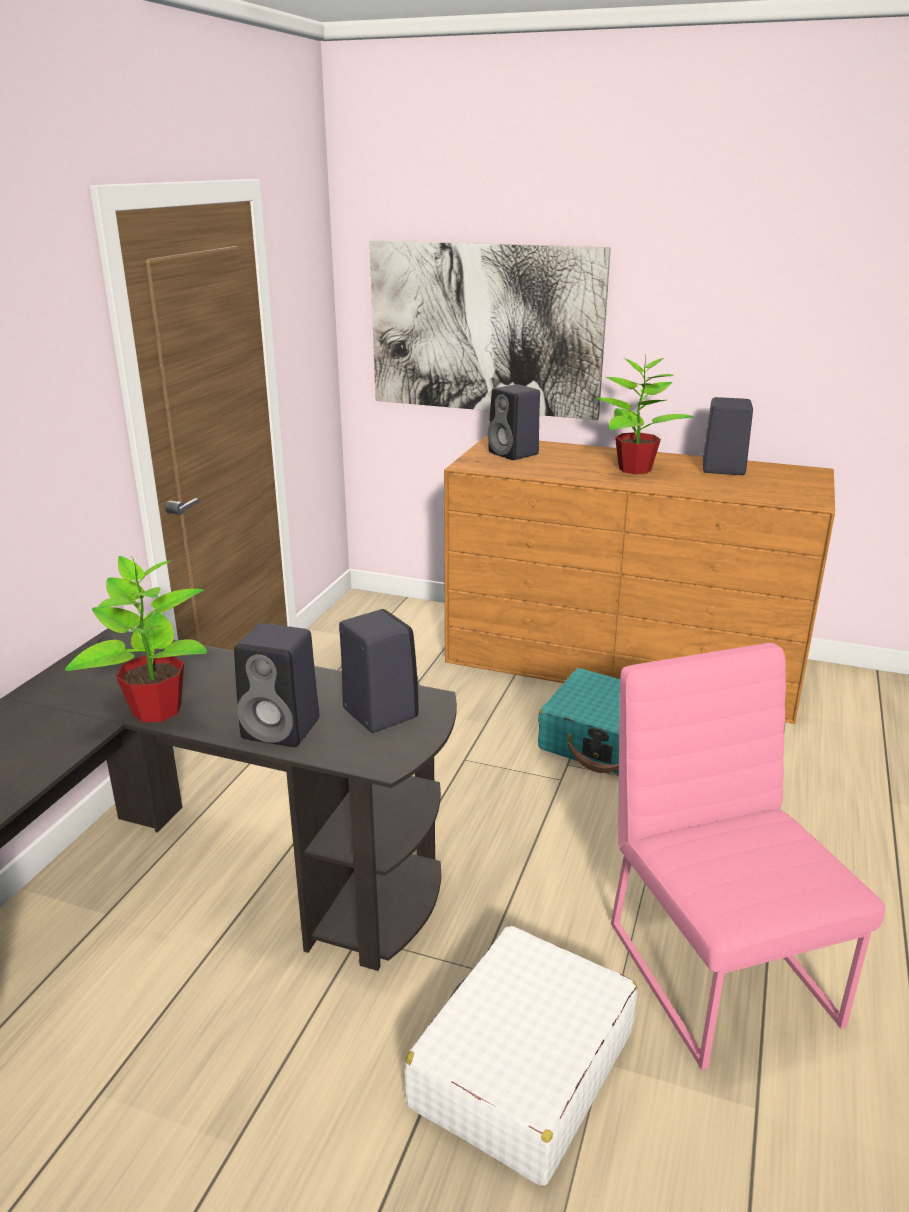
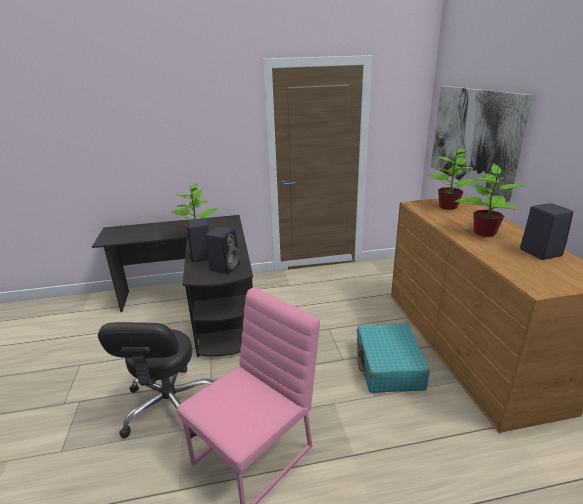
camera: 60 degrees right, 0 degrees up
(514, 454) = (448, 206): black speaker -> potted plant
(522, 1069) = (169, 408): white suitcase -> black office chair

